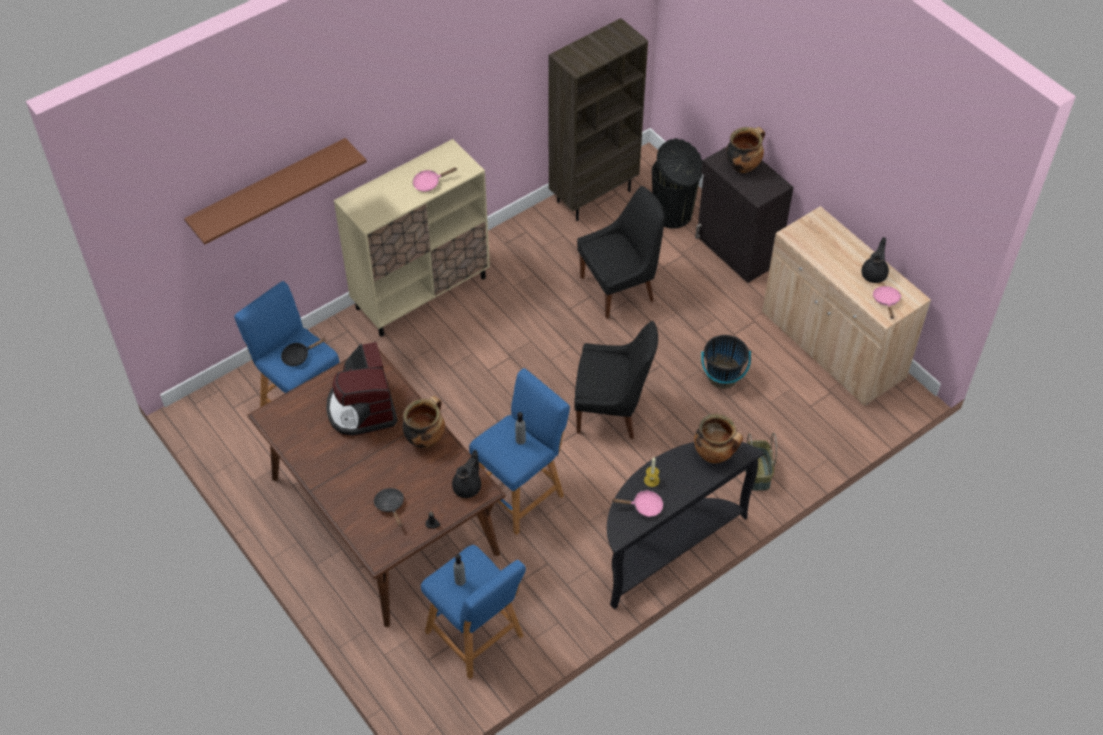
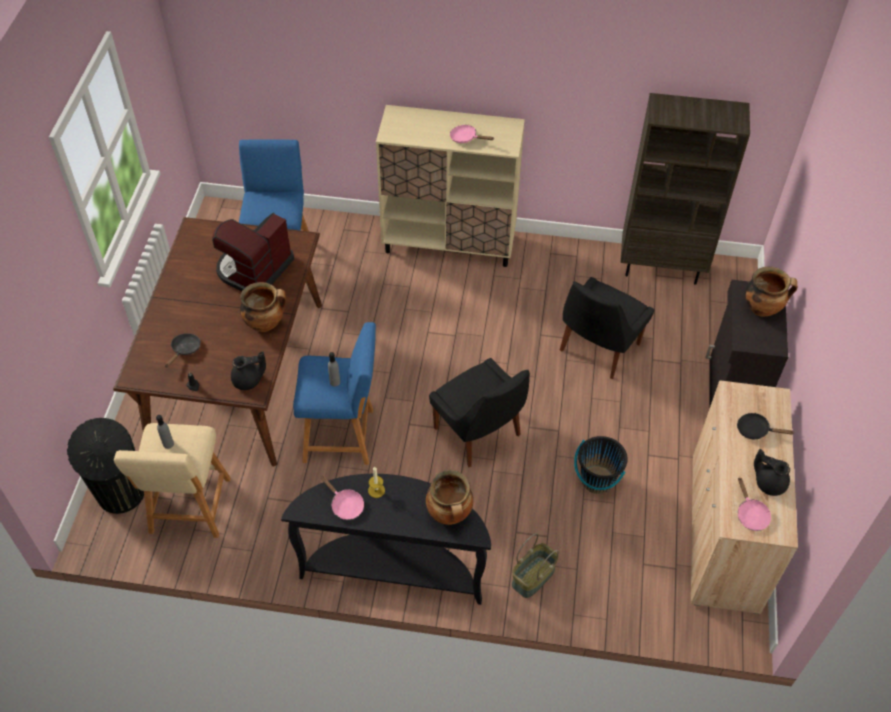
camera: 45 degrees right, 0 degrees up
(269, 189) = (321, 55): brown shelf -> none
(298, 356) = (269, 207): black frying pan -> black frying pan (756, 430)
(477, 637) = (189, 509): blue stool -> beige stool
(619, 288) = (597, 349): black chair -> black chair turned 105 degrees clockwise
(673, 214) = (710, 326): black trash can -> black trash can (121, 494)
(874, 274) = (769, 483): black teapot -> black teapot turned 120 degrees counterclockwise
(886, 301) = (750, 514): pink frying pan -> pink frying pan turned 120 degrees clockwise

